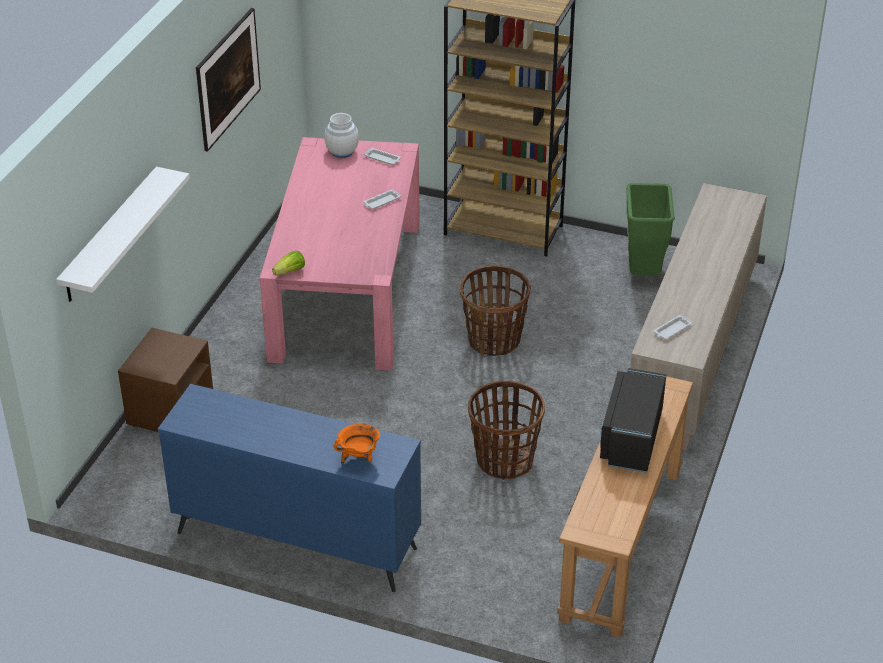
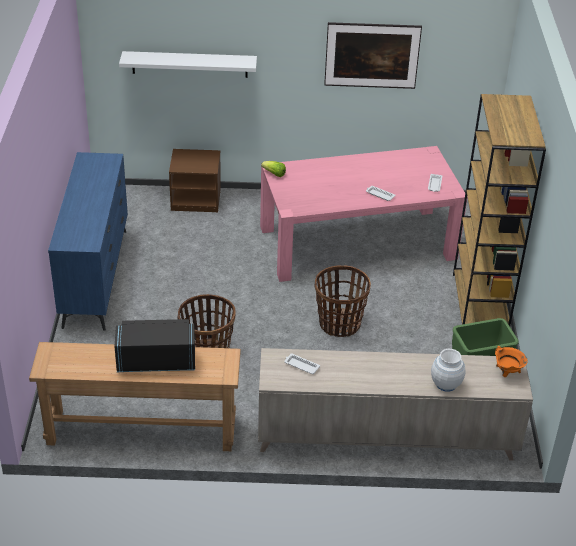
camera: 70 degrees right, 0 degrees up
(342, 152) = (430, 165): white vase -> white vase (446, 384)
(359, 458) = (73, 230): orange cooking pot -> orange cooking pot (507, 373)

